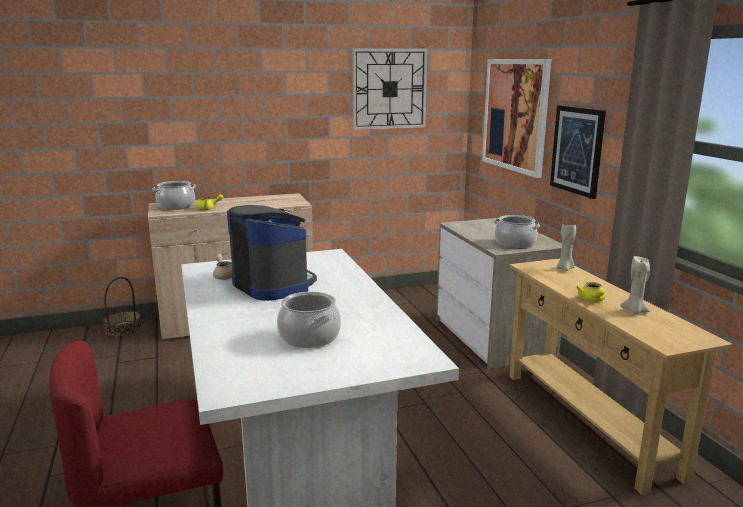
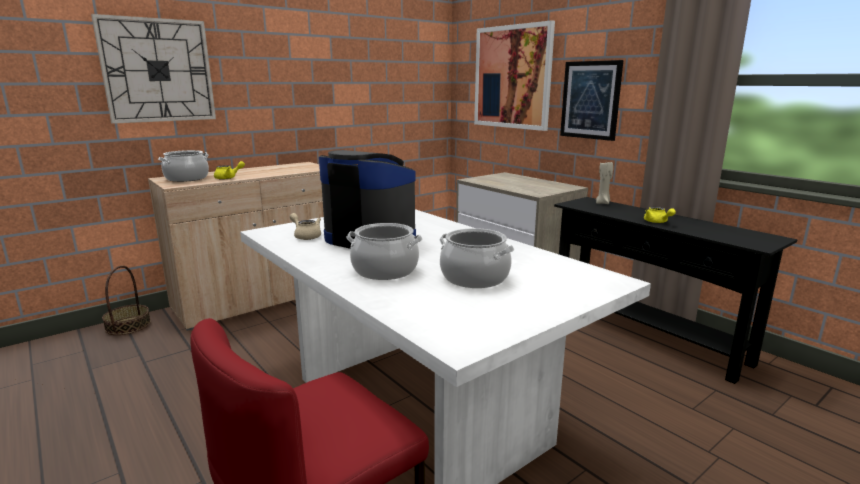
camera: 20 degrees left, 0 degrees up
(389, 89) = (386, 57): wall clock -> wall clock (158, 71)
(515, 243) = (542, 188): cooking pot -> cooking pot (385, 270)
(588, 421) = (645, 334): beige console table -> black console table
(634, 311) = (699, 226): beige candle -> none

